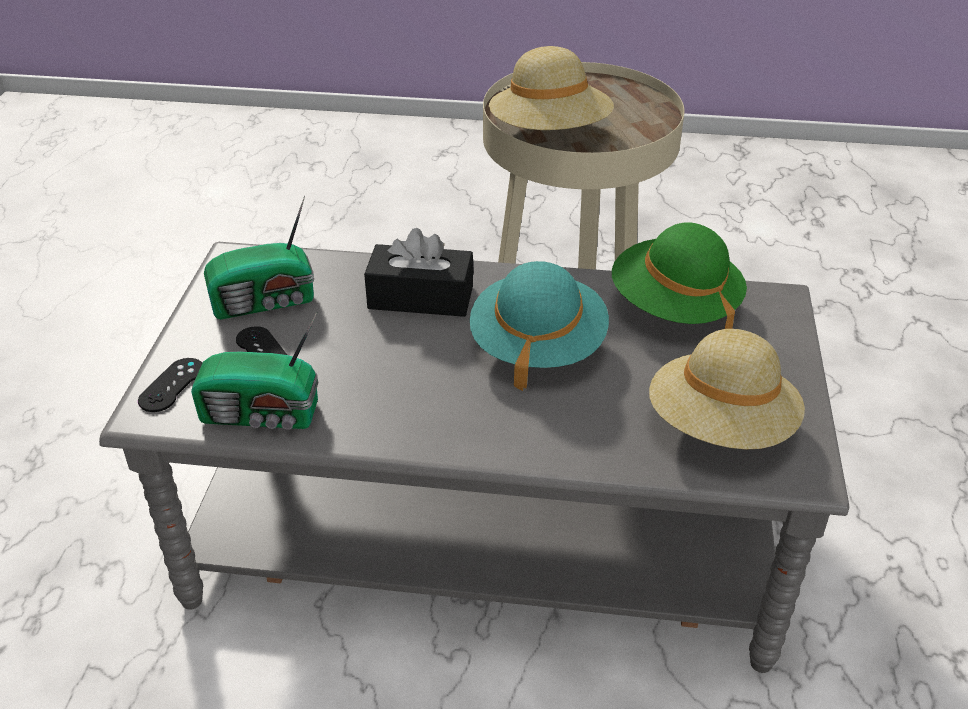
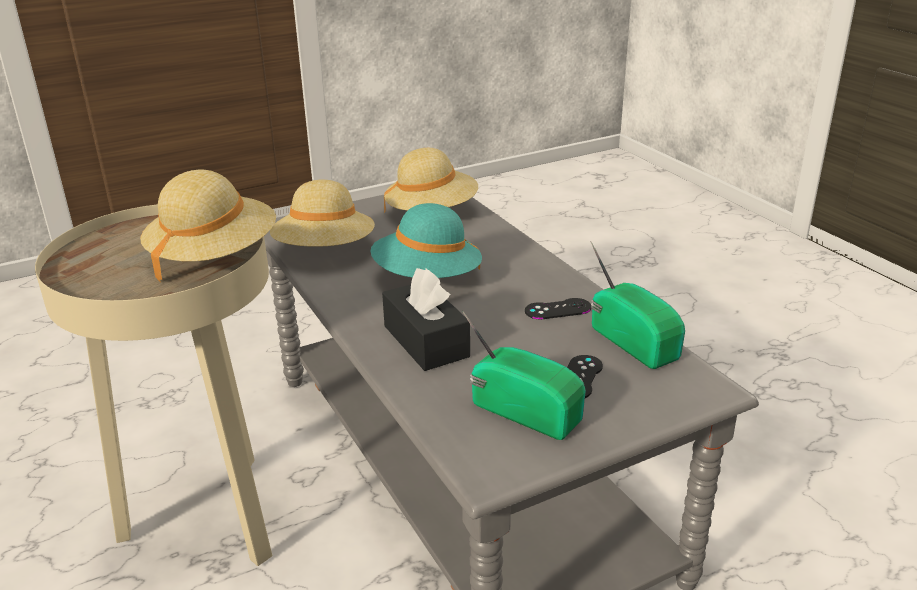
camera: 125 degrees left, 10 degrees down
(172, 385) = (672, 396): black game controller -> black game controller (558, 309)
(674, 306) = (325, 251): green hat -> beige hat

